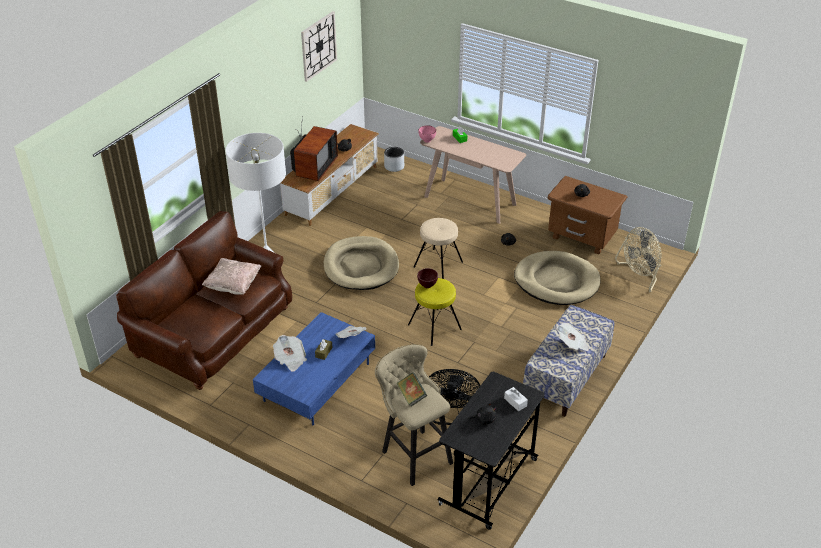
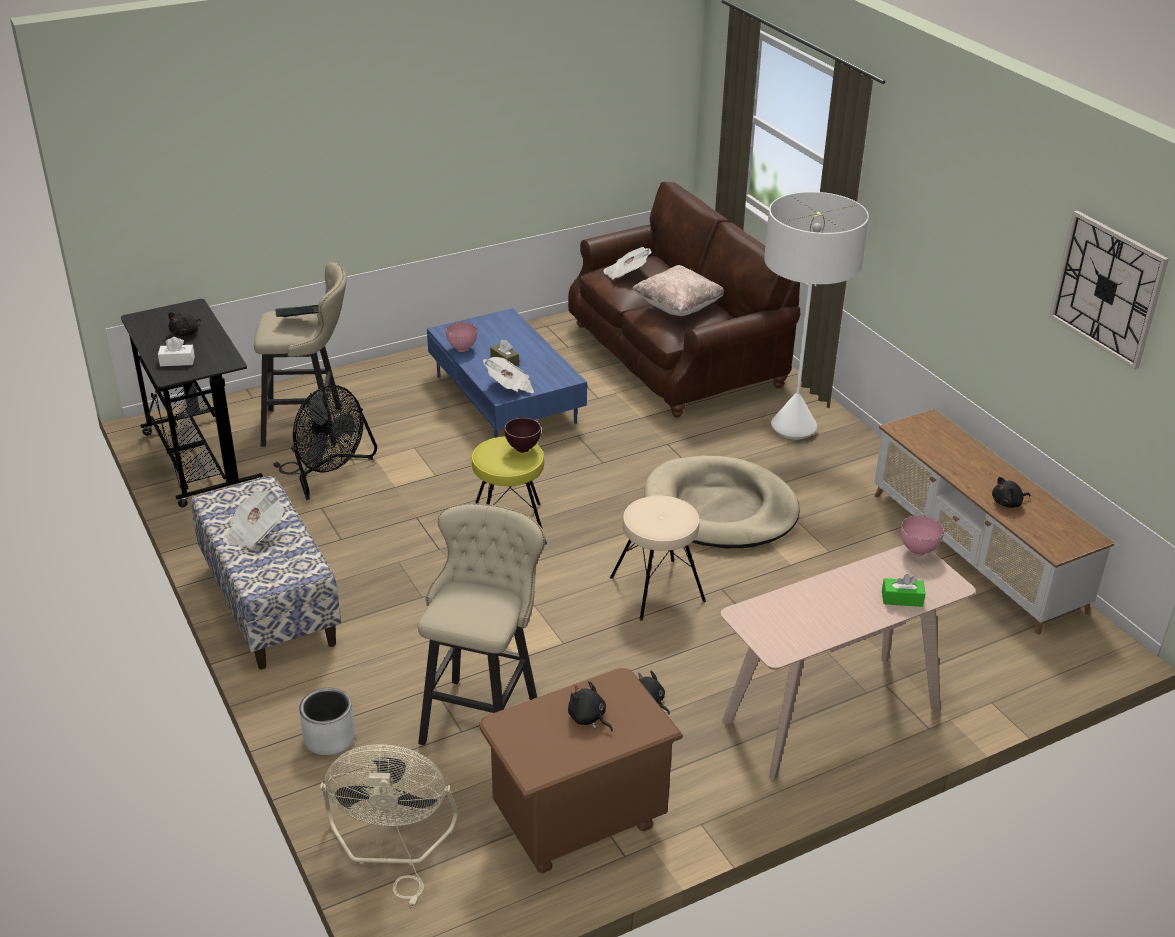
camera: 120 degrees right, 5 degrees down
(290, 359) = (518, 337): newspaper -> newspaper (626, 274)
(313, 168) = (955, 451): television -> none
(323, 376) = (463, 349): none -> pink bowl
(394, 167) = (1027, 659): grey planter -> grey planter (329, 738)
(556, 281) = (484, 710): beige dog bed -> beige stool

